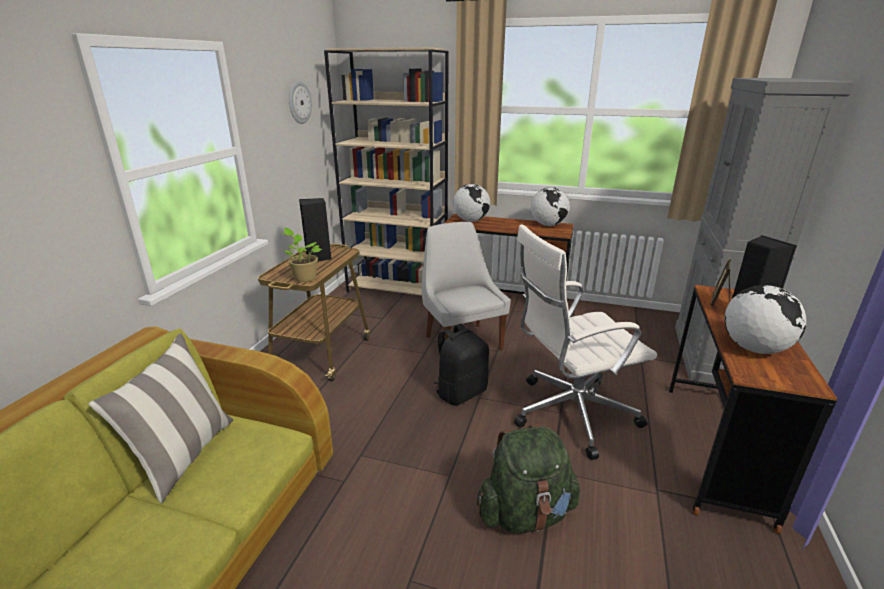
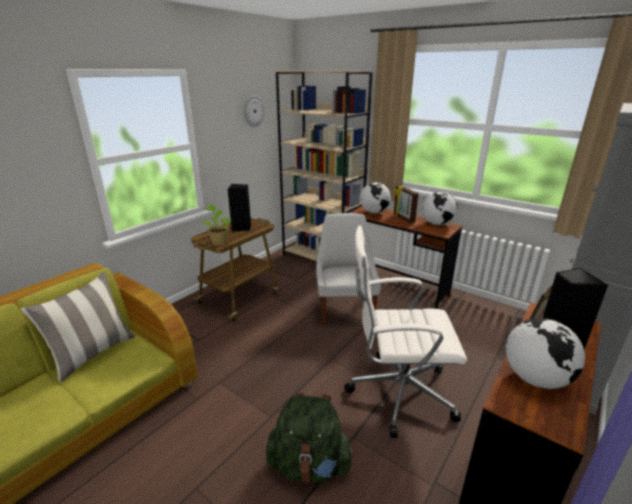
camera: 20 degrees right, 0 degrees up
(461, 392) = (319, 352): black backpack -> none
(508, 224) = (403, 219): none -> picture frame

